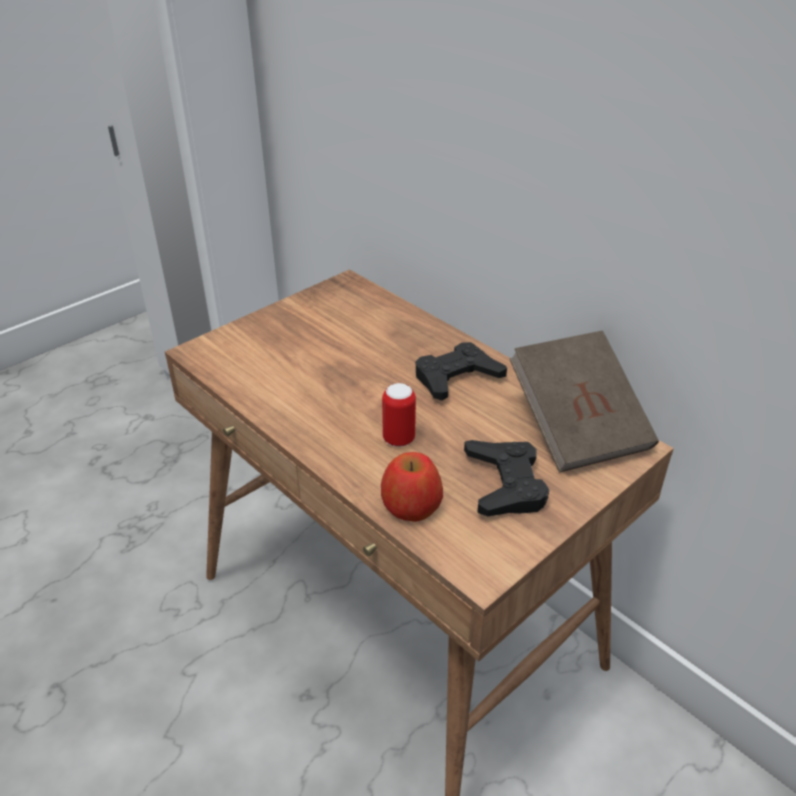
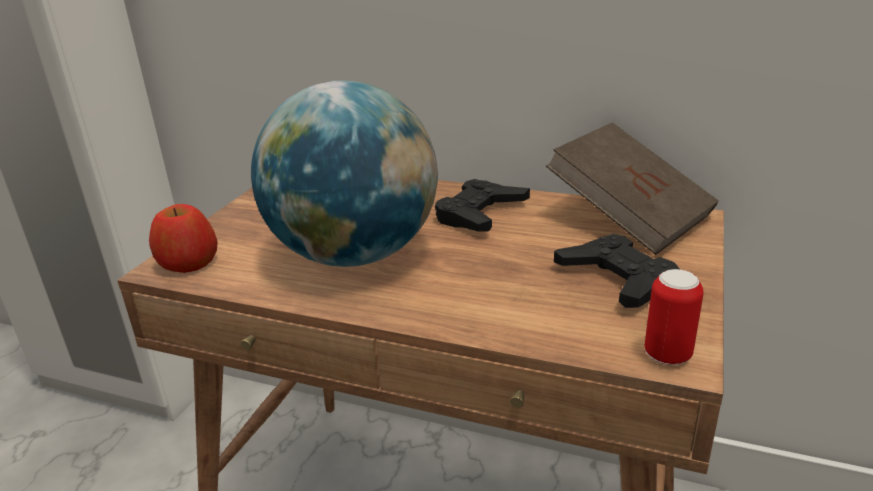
camera: 25 degrees left, 10 degrees down
(330, 386) = (355, 255): none -> globe
(398, 439) = (474, 276): can -> can (667, 355)
(411, 504) = (547, 327): apple -> apple (188, 262)

